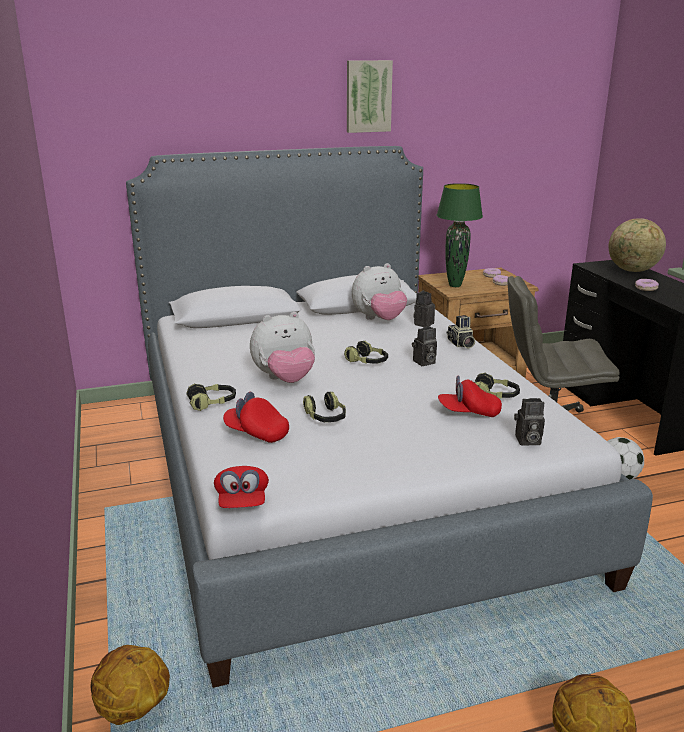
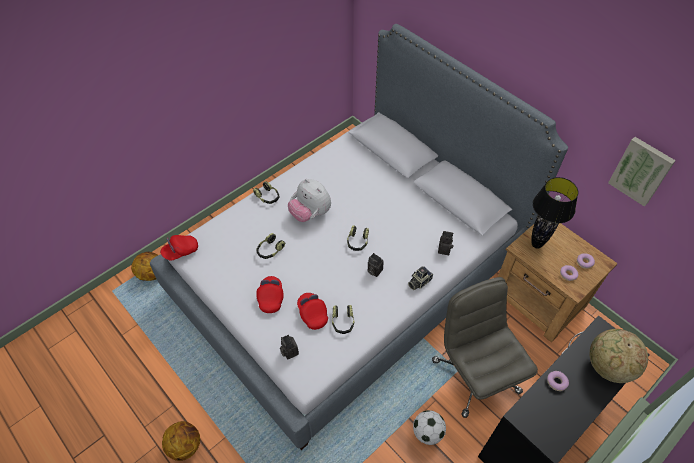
camera: 65 degrees right, 30 degrees up
(256, 433) = (240, 229): red cap -> red cap (271, 298)
(368, 96) = (552, 68): picture -> picture (641, 170)
(379, 319) = (435, 222): plush toy -> none
(455, 285) = (536, 245): green table lamp -> black table lamp

